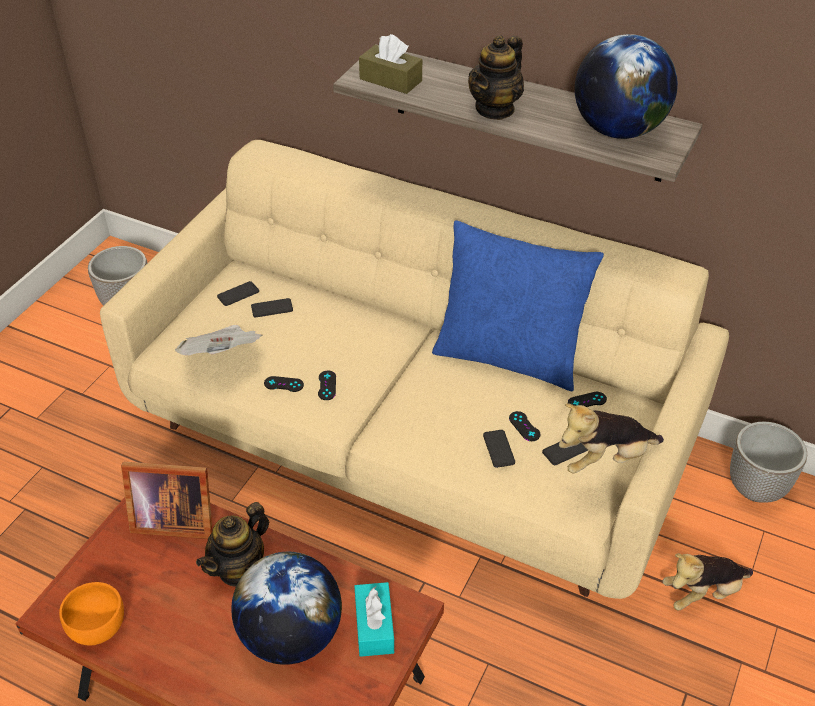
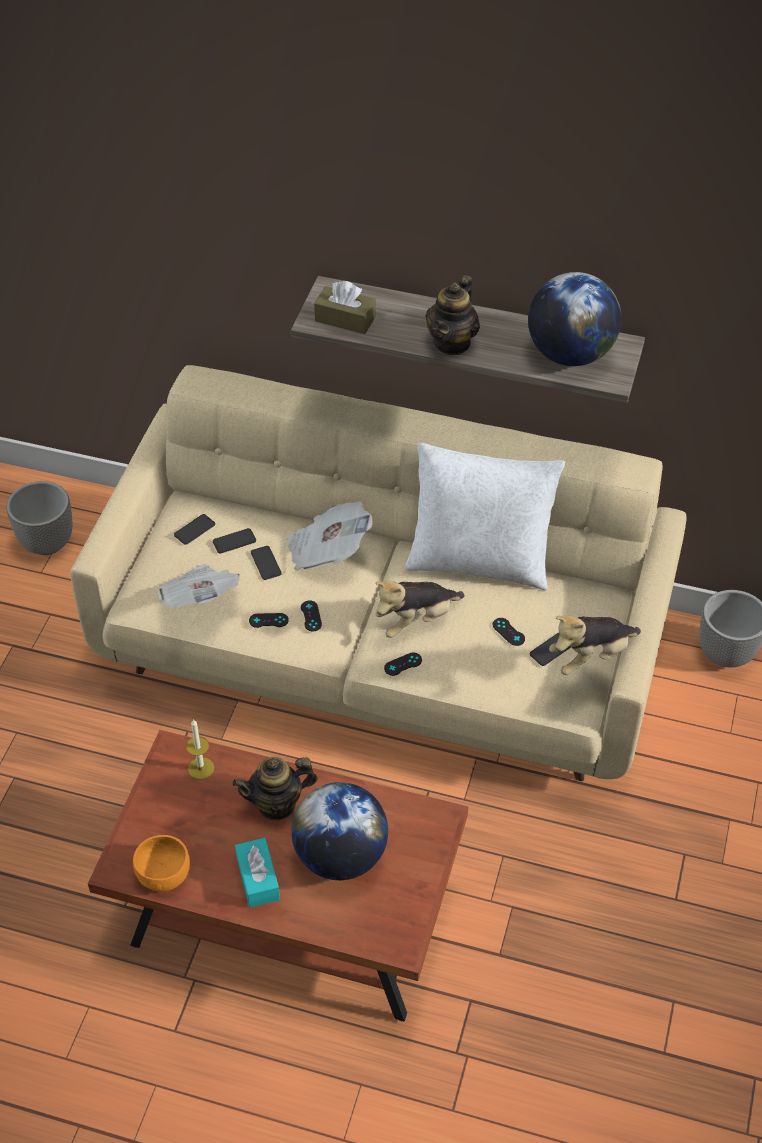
camera: 10 degrees left, 5 degrees up
(172, 519) = (201, 768): picture frame -> candle
(239, 568) = (277, 804): teapot -> teapot turned 45 degrees clockwise
(359, 328) = (327, 551): none -> newspaper
(374, 626) = (412, 836): turquoise tissue box -> turquoise tissue box (258, 878)
(499, 449) = (489, 657): phone -> phone (266, 563)
(509, 356) = (479, 561): blue pillow -> white pillow
(587, 401) = (562, 598): black game controller -> black game controller (403, 664)
(702, 593) = (687, 761): plush toy -> plush toy (416, 620)

